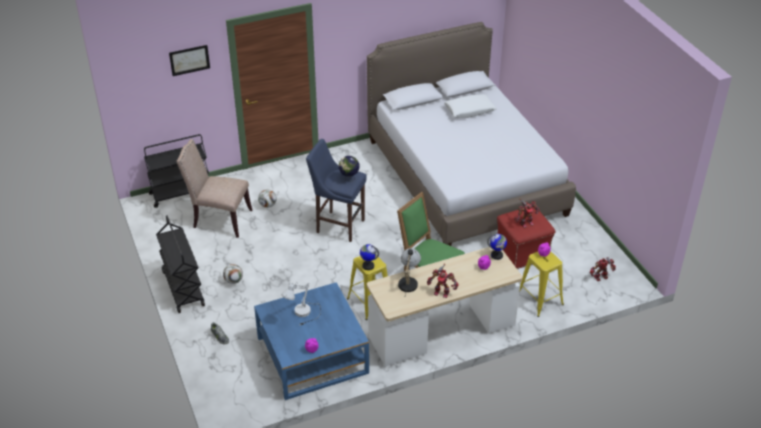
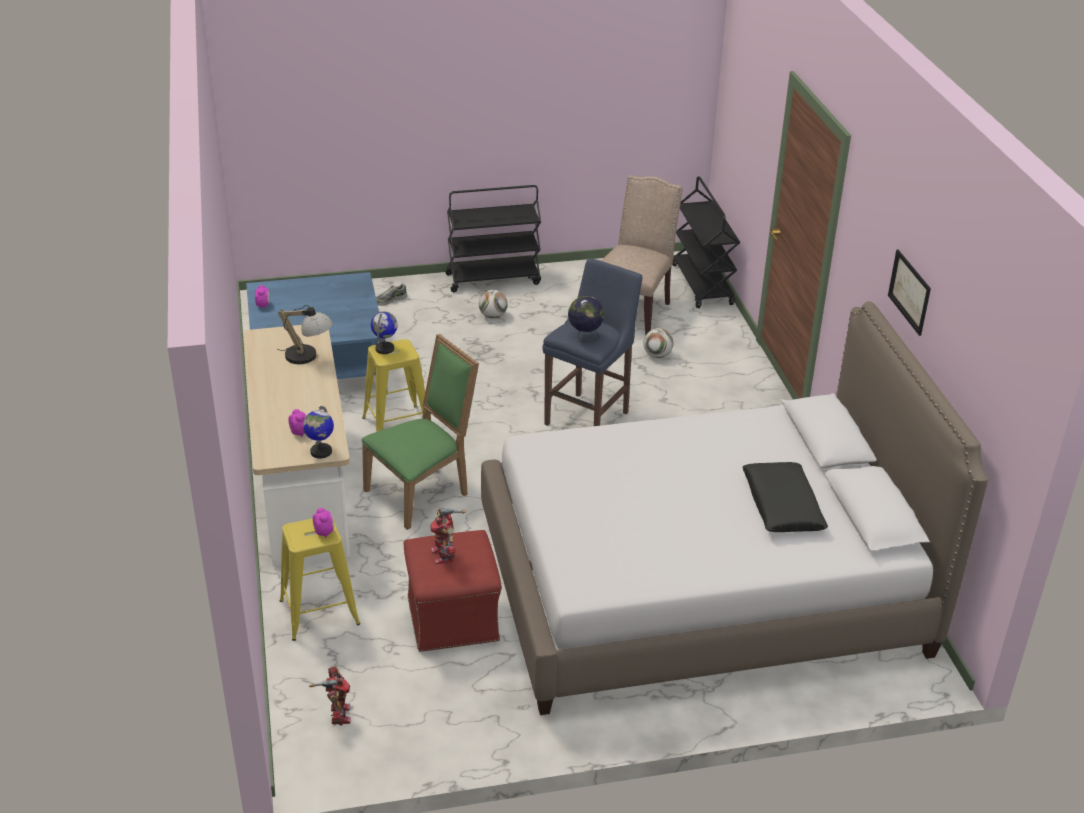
camera: 100 degrees right, 5 degrees down
(189, 60) = (760, 99): picture -> picture (909, 291)
(304, 315) = (330, 305): white table lamp -> none
(442, 292) = (268, 383): toy robot -> none
(469, 110) = (782, 506): white pillow -> black pillow

